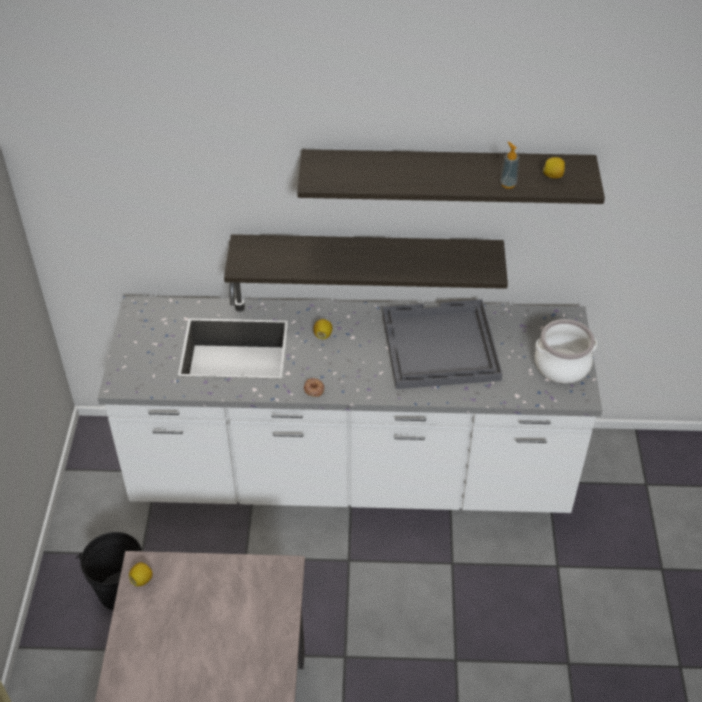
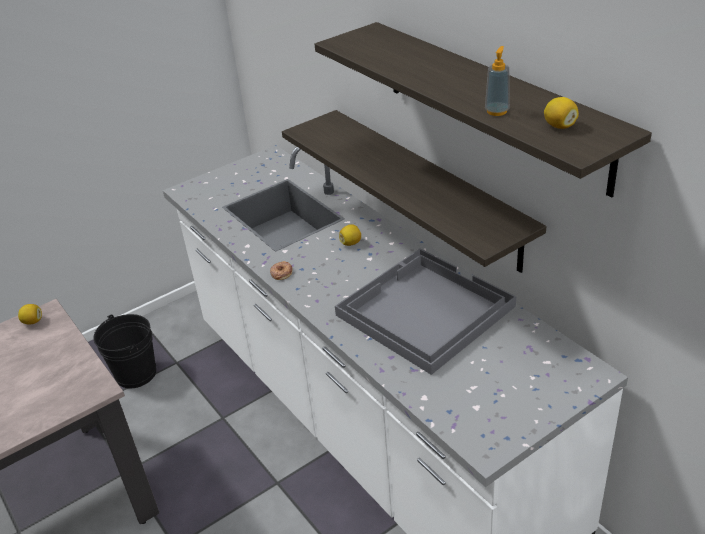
camera: 55 degrees right, 10 degrees down
(561, 365) = (512, 406): cooking pot -> none

